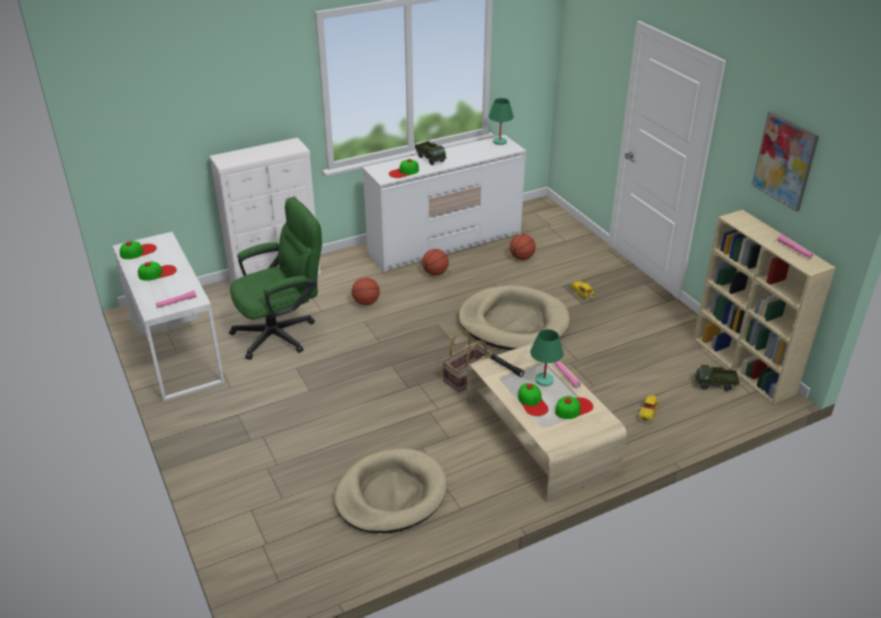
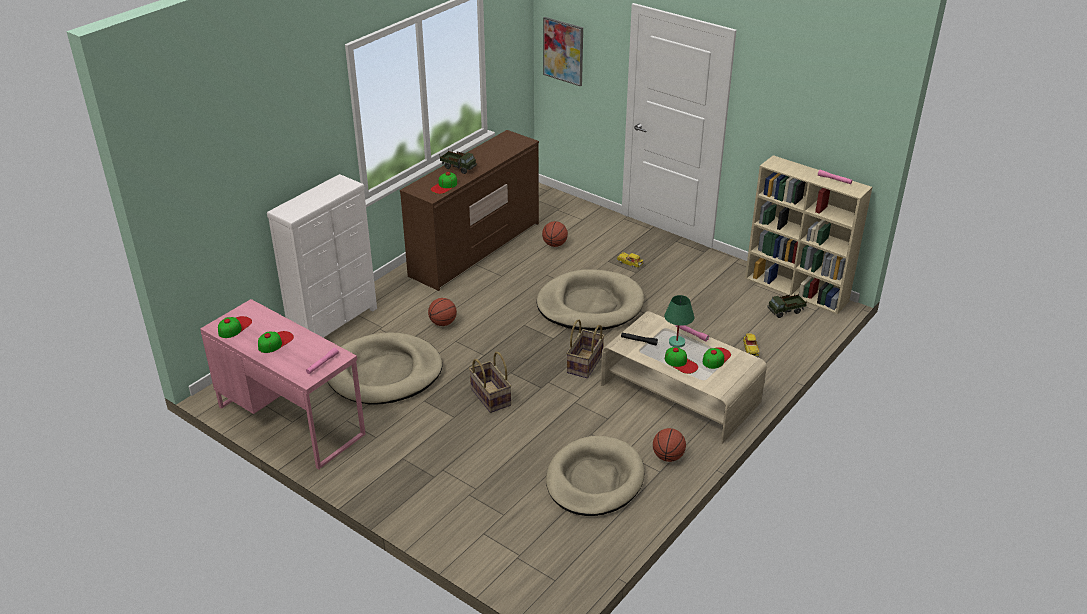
camera: 25 degrees left, 0 degrees up
(176, 350) = (291, 420): white desk -> pink desk
(282, 333) = (384, 373): green office chair -> beige dog bed
(355, 382) = (489, 397): none -> basket
(435, 273) = (486, 279): basketball -> basketball (668, 457)
(445, 244) = (476, 249): white dresser -> brown dresser
(500, 142) = (509, 138): green table lamp -> none
(785, 161) = (809, 107): picture -> picture (563, 51)

